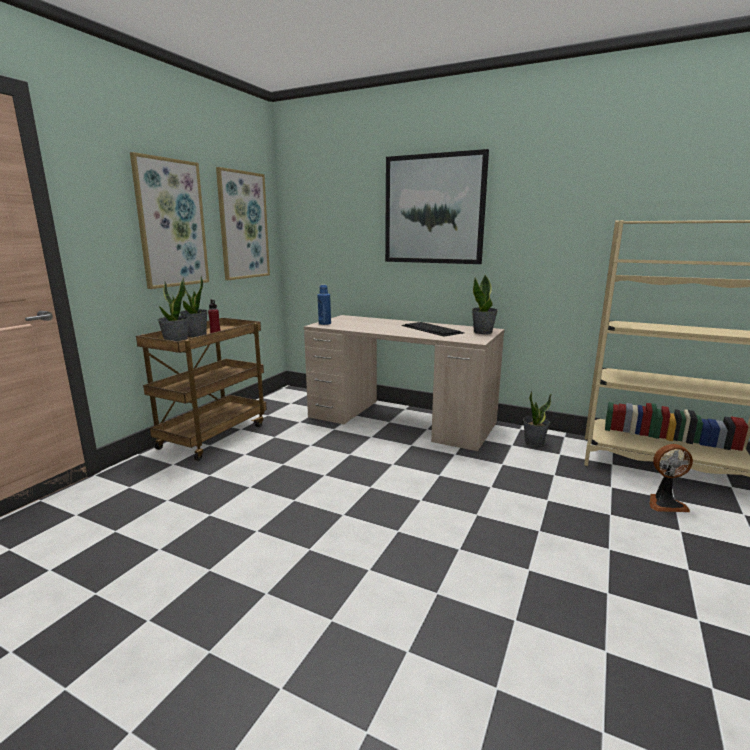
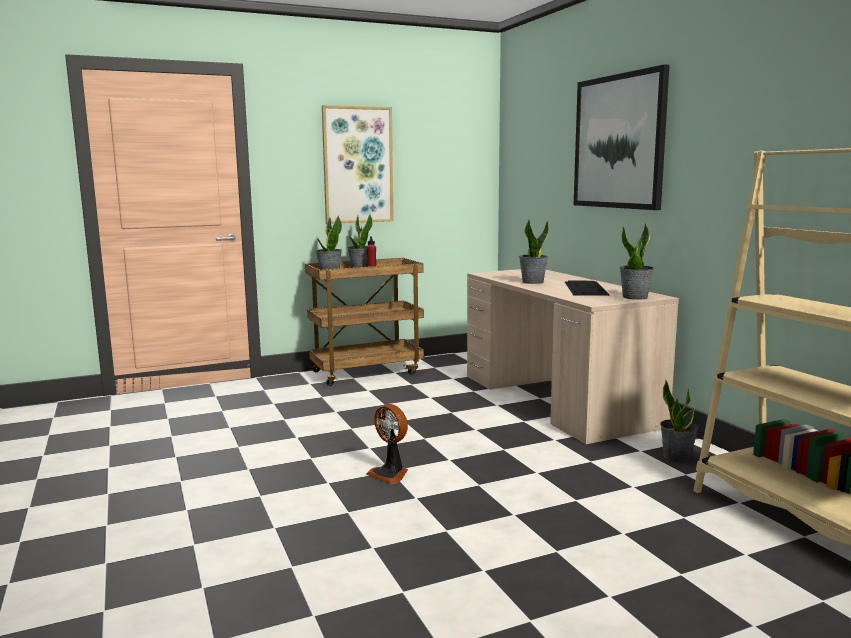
camera: 40 degrees right, 5 degrees down
(243, 226) = (446, 165): picture -> none
(324, 323) = (492, 273): blue bottle -> none
(381, 328) = (532, 282): none -> potted plant
(665, 503) = (722, 552): fan -> fan (390, 474)

